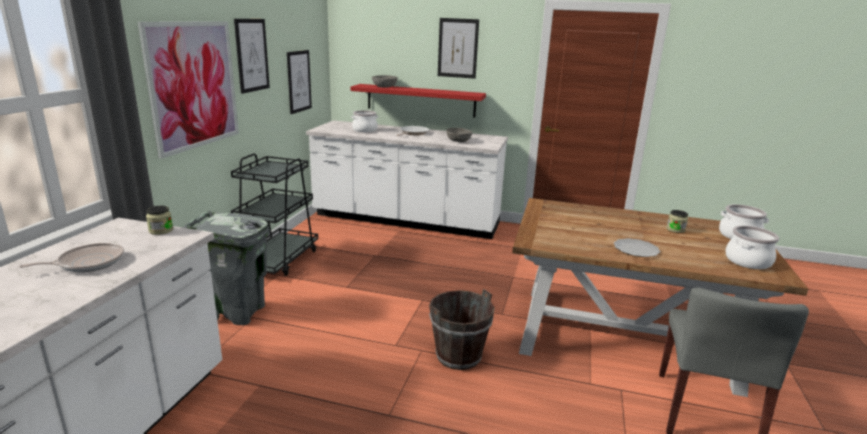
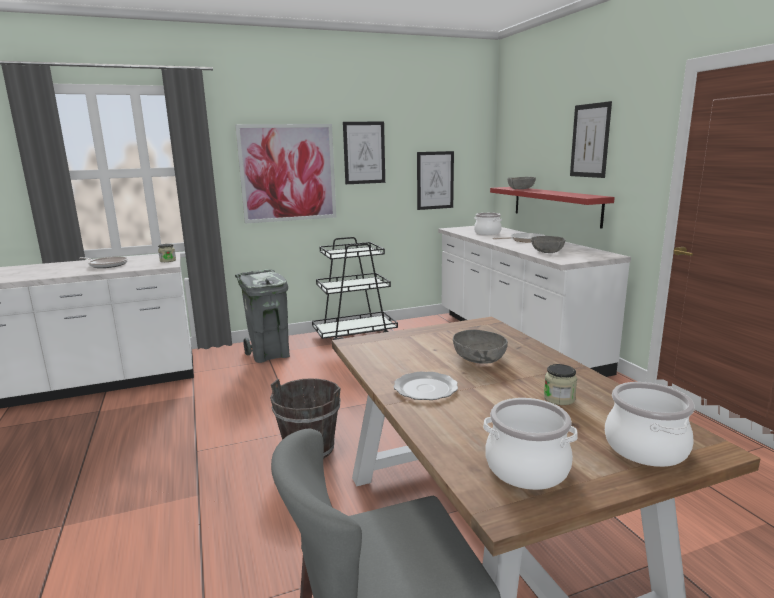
camera: 55 degrees right, 5 degrees down
(603, 225) = (479, 359): none -> grey bowl

